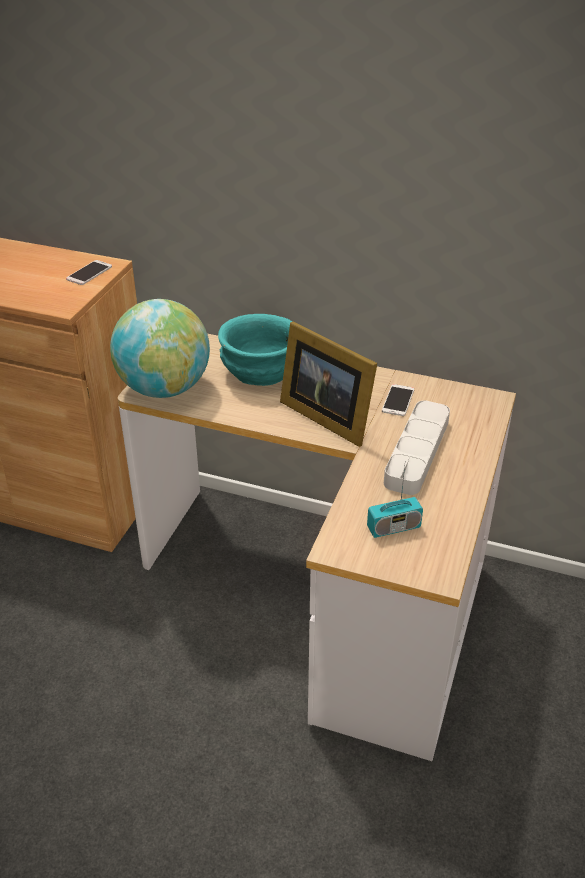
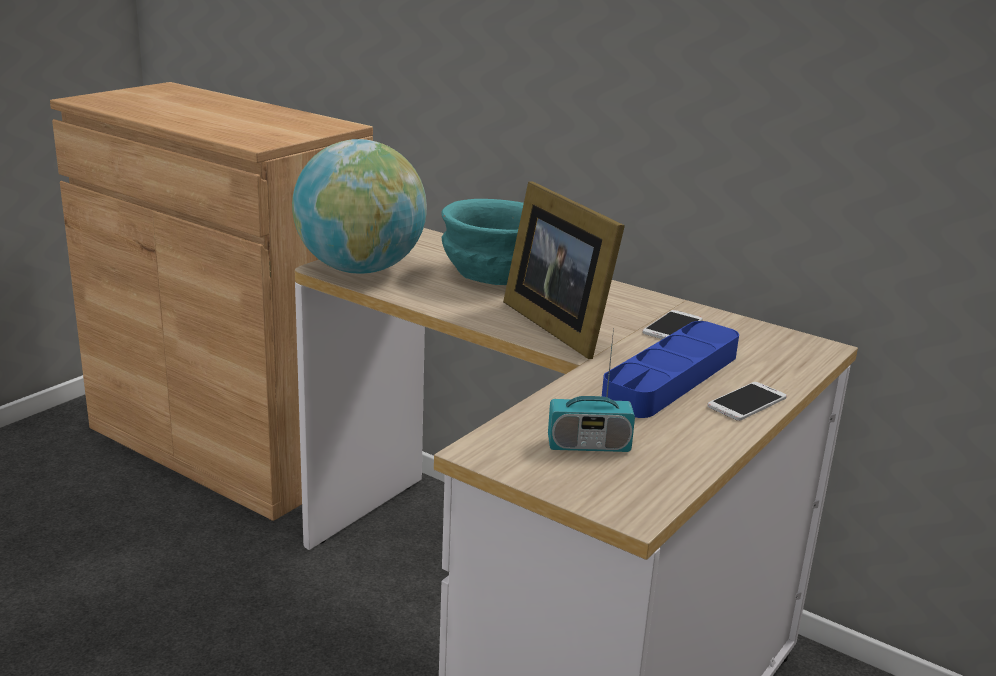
camera: 15 degrees right, 15 degrees down
(89, 273) = (312, 127): phone -> phone (747, 402)
(417, 452) = (671, 378): grey tray -> blue tray

